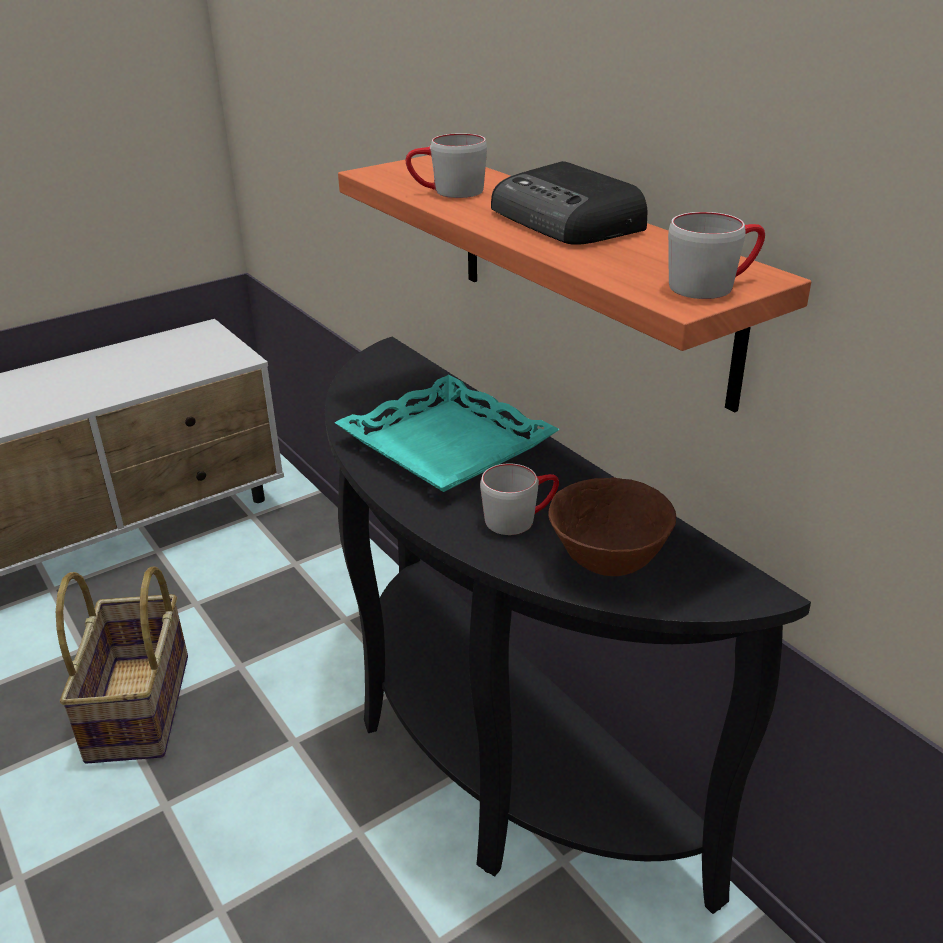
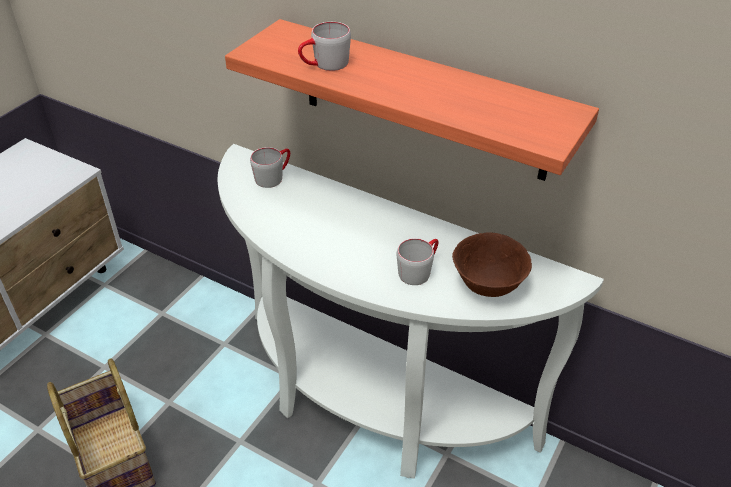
camera: 25 degrees left, 10 degrees up
(448, 444) = (337, 227): turquoise tray -> none
(487, 753) = (369, 404): black console table -> white console table
(567, 221) = (426, 81): radio -> none
(713, 285) = (554, 124): grey mug -> grey mug (273, 176)

